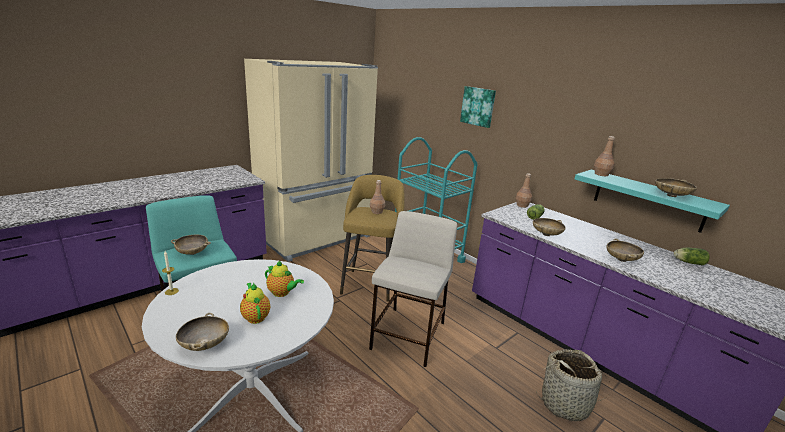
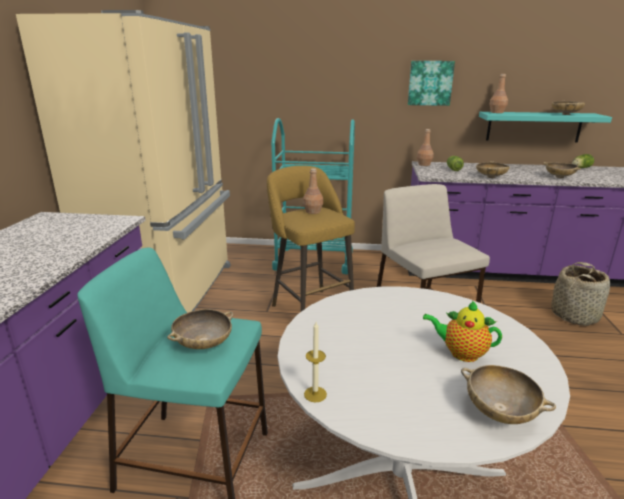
camera: 40 degrees left, 0 degrees up
(282, 293) = (420, 319): teapot -> none
(478, 106) = (339, 69): picture -> picture (430, 83)

